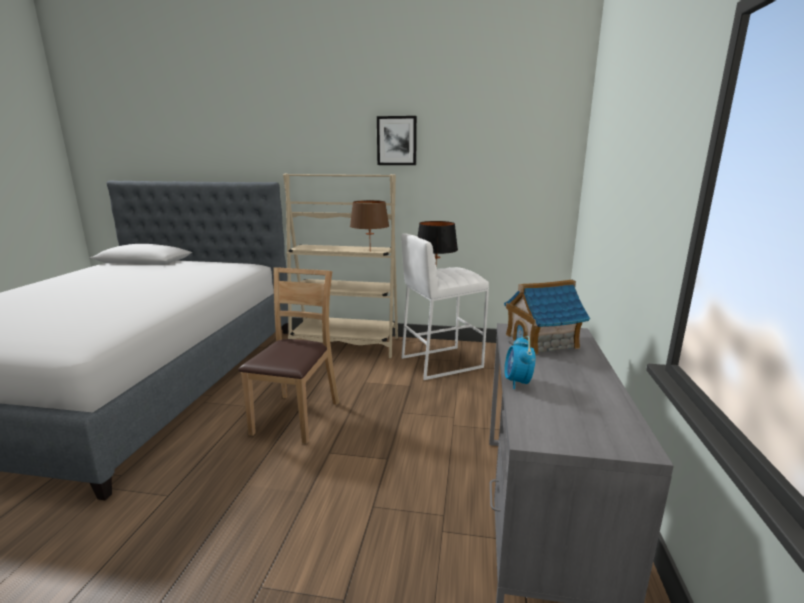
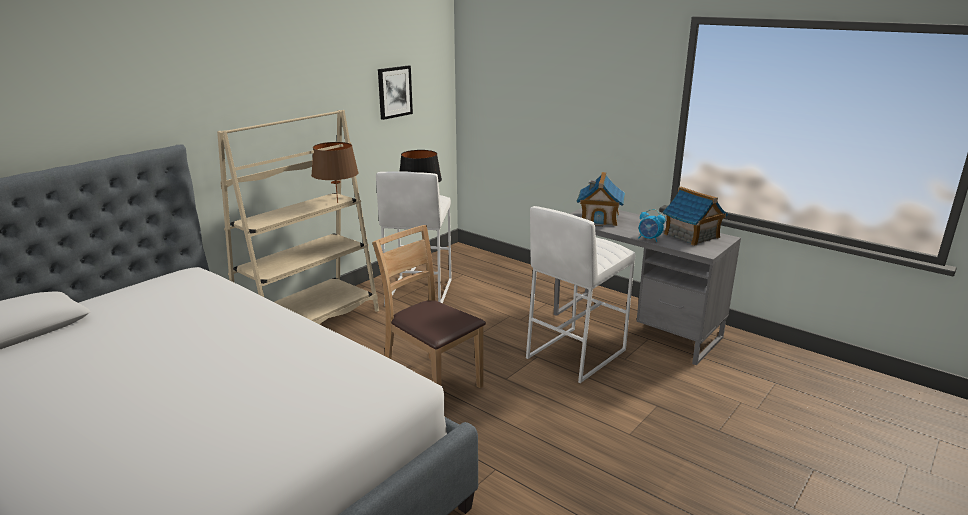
camera: 60 degrees left, 5 degrees up
(396, 141) = (312, 68): picture -> picture (394, 92)
(416, 483) = (575, 354): none -> white stool
(588, 412) = (691, 236): none -> toy house

